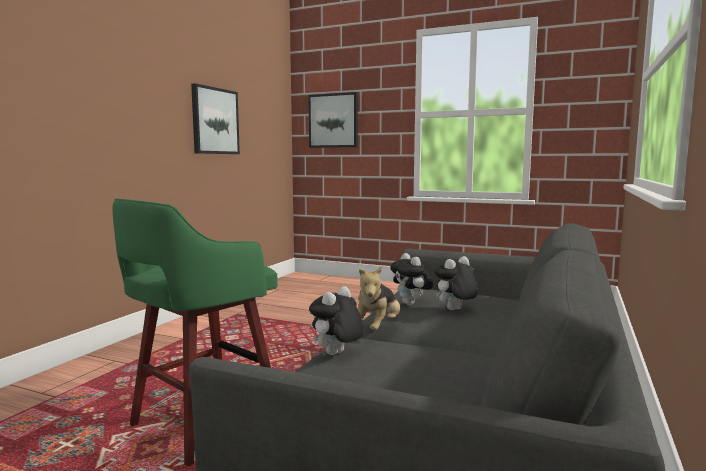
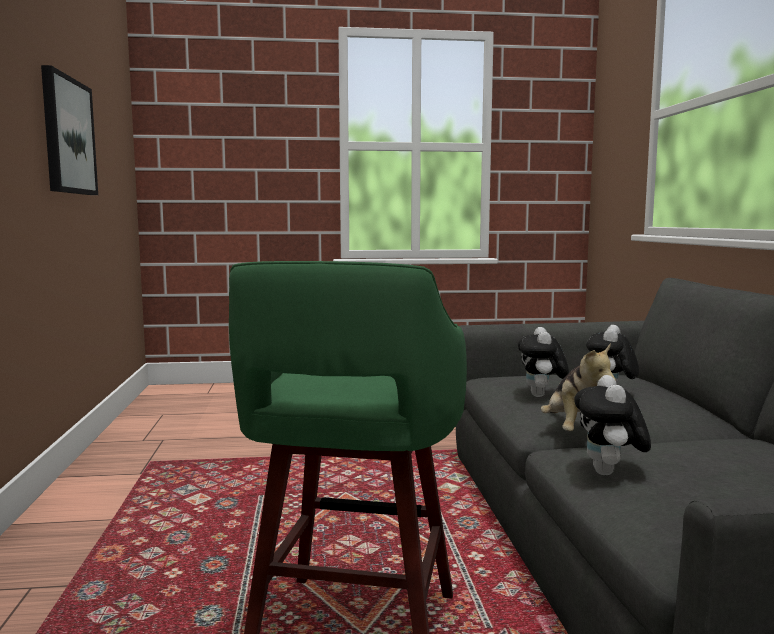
camera: 30 degrees left, 0 degrees up
(333, 120) = (211, 148): picture -> none
(411, 304) = (542, 396): plush toy -> plush toy turned 60 degrees clockwise

